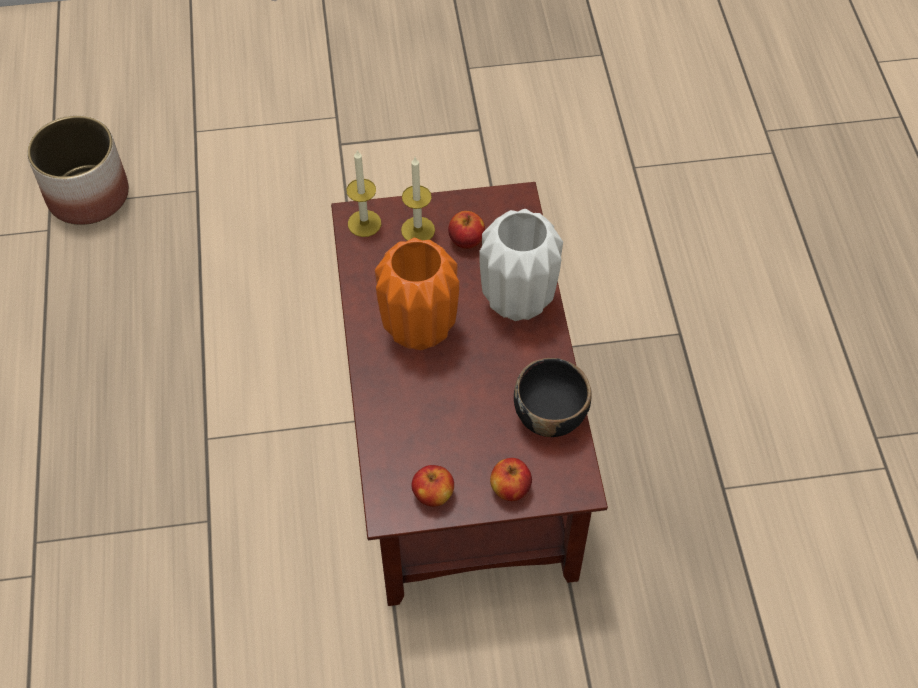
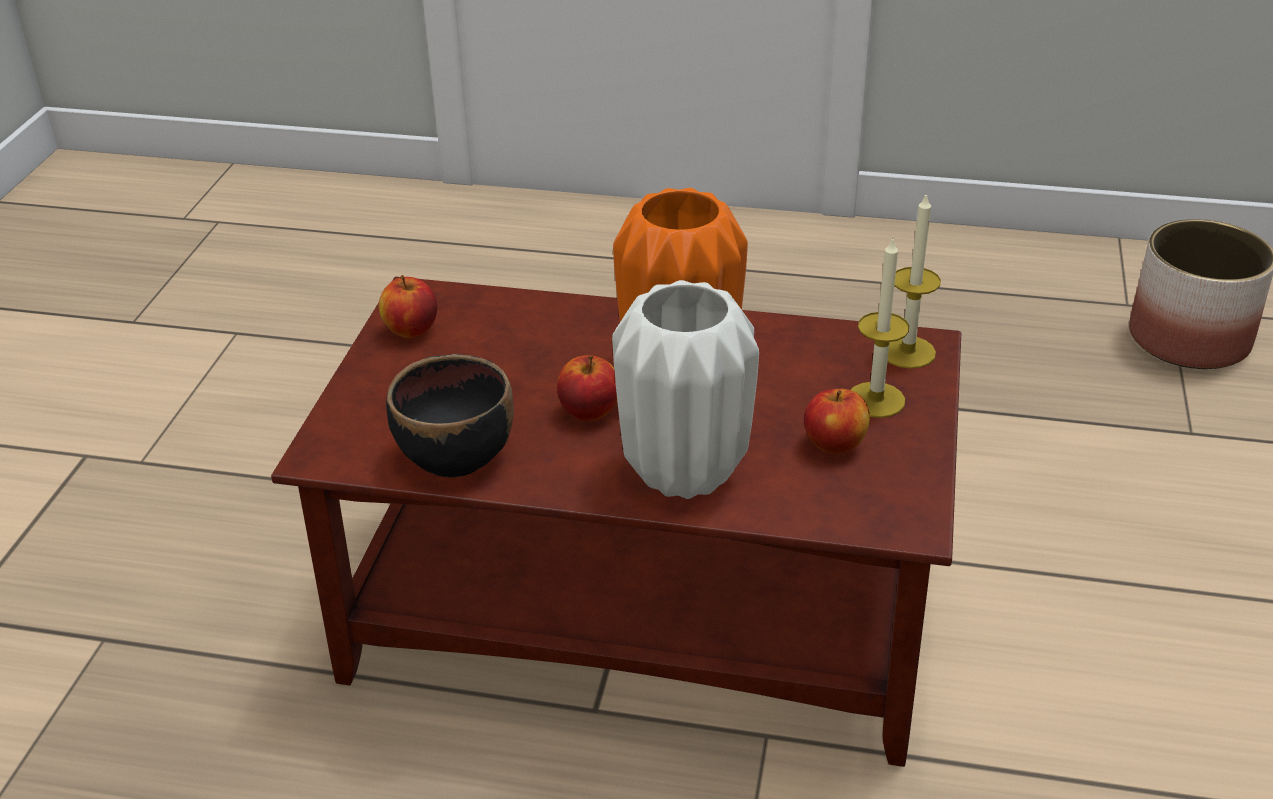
camera: 110 degrees right, 20 degrees down
(510, 489) = (369, 392): apple -> apple (589, 412)

